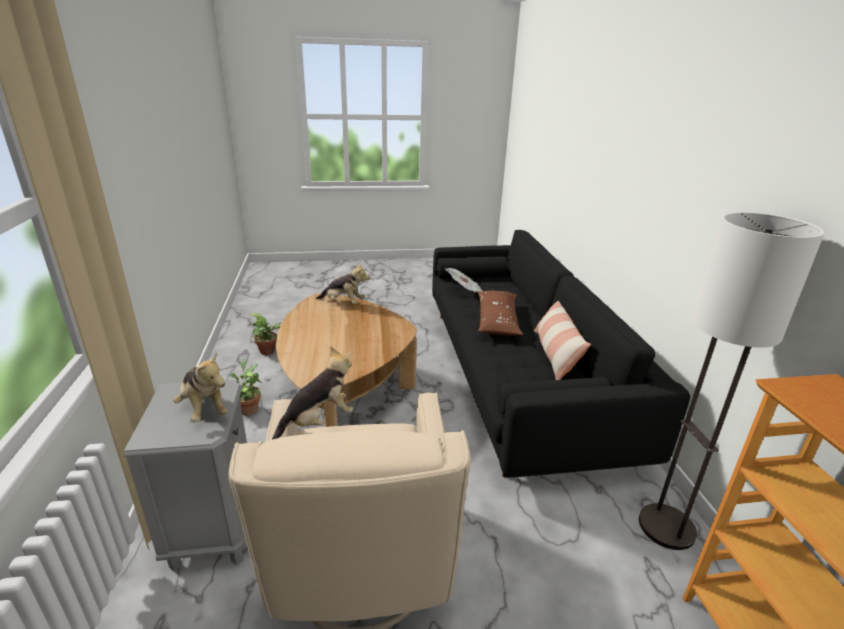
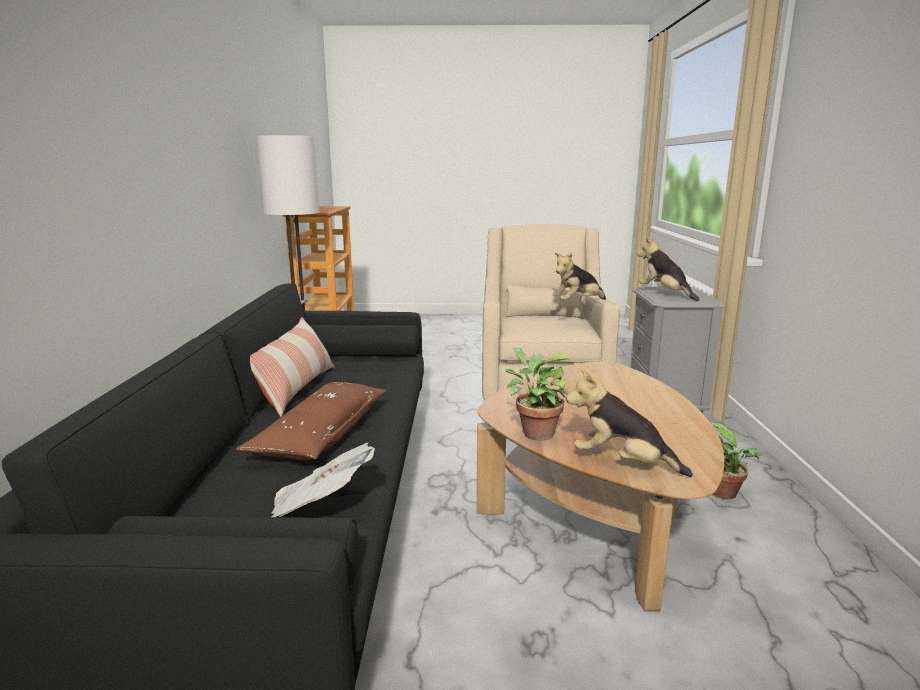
camera: 170 degrees left, 10 degrees down
(269, 352) = (800, 609): potted plant -> potted plant (534, 433)

